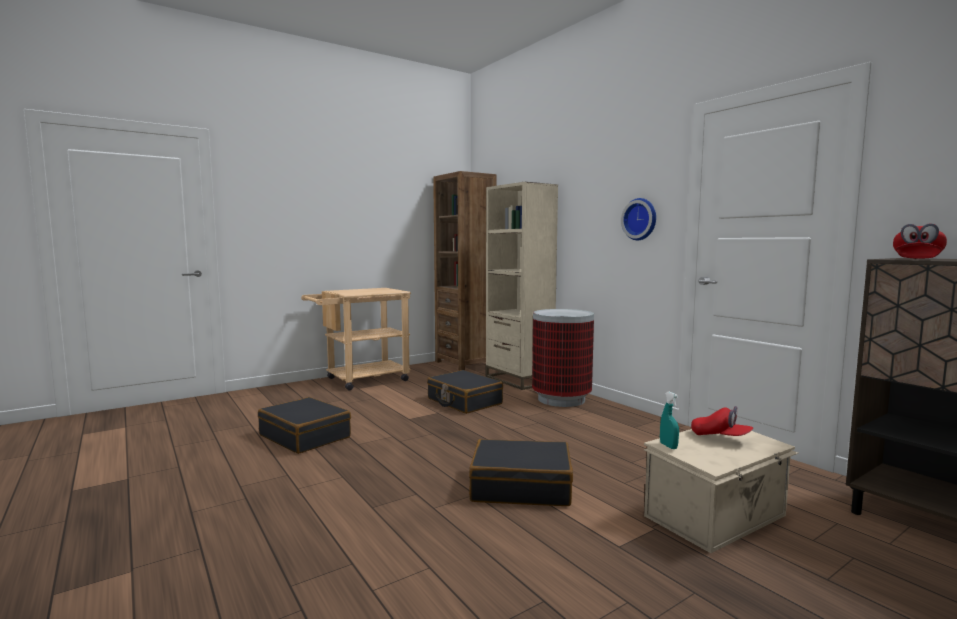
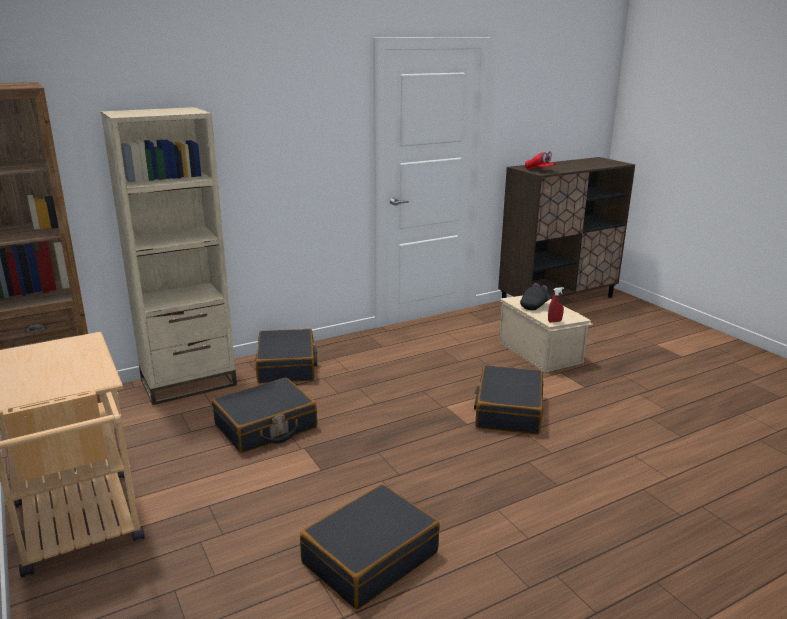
camera: 85 degrees left, 15 degrees up
(561, 399) = (287, 366): trash can -> black suitcase
(640, 219) = (325, 150): wall clock -> none
(668, 446) = (554, 321): turquoise spray bottle -> red spray bottle
(720, 437) = (534, 305): red cap -> black cap

